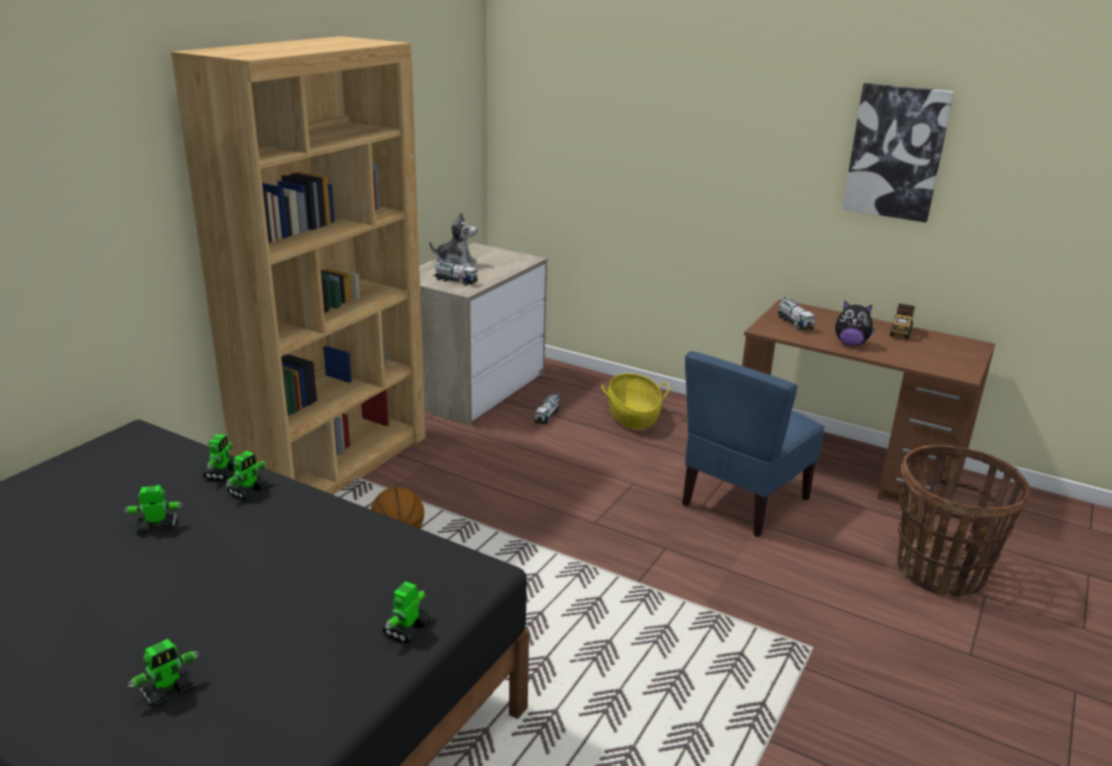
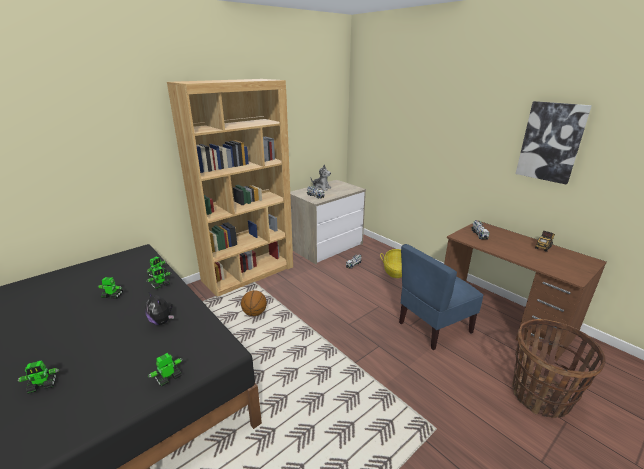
camera: 20 degrees right, 0 degrees up
(851, 343) = (507, 250): plush toy -> plush toy (162, 321)

